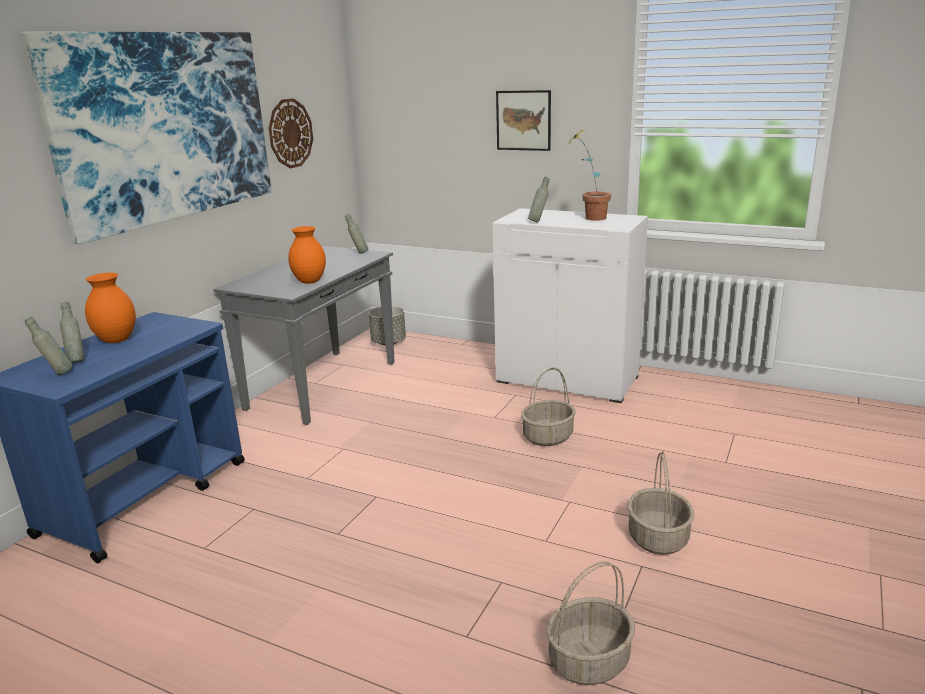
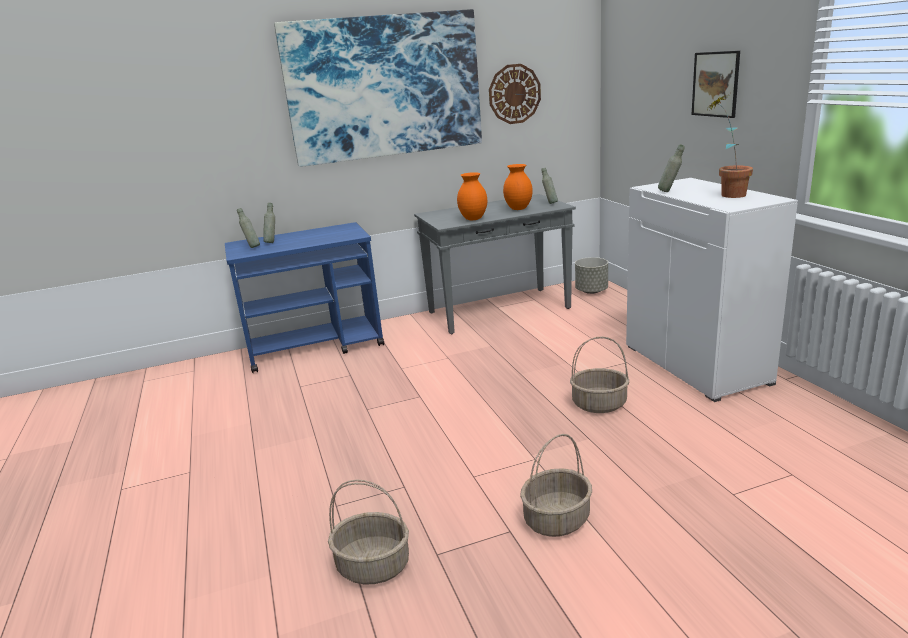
camera: 45 degrees right, 0 degrees up
(116, 340) = (308, 235): orange vase -> orange vase (518, 208)

